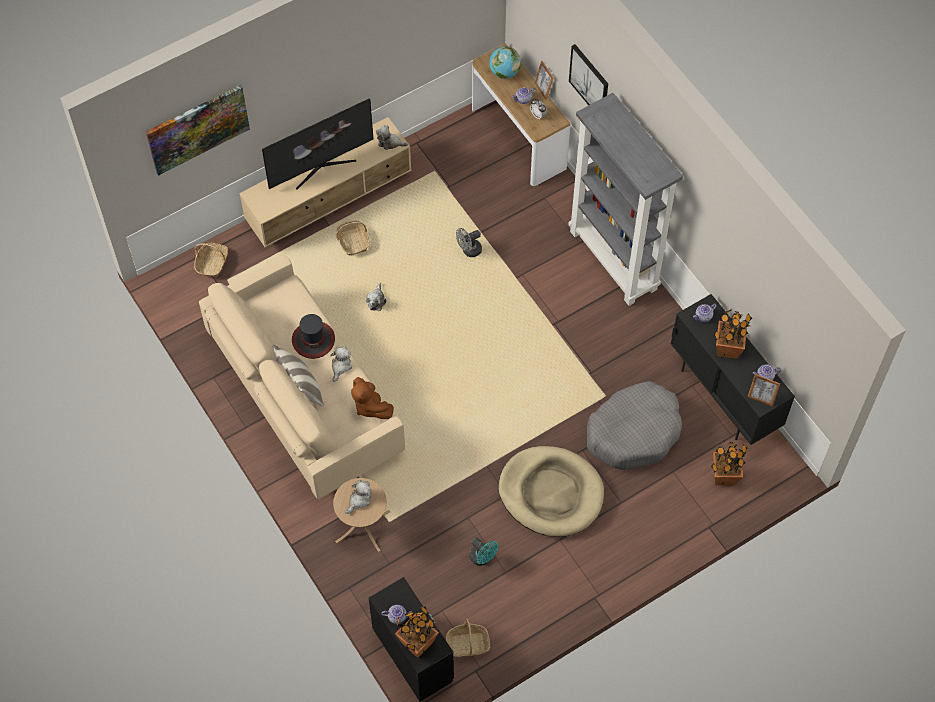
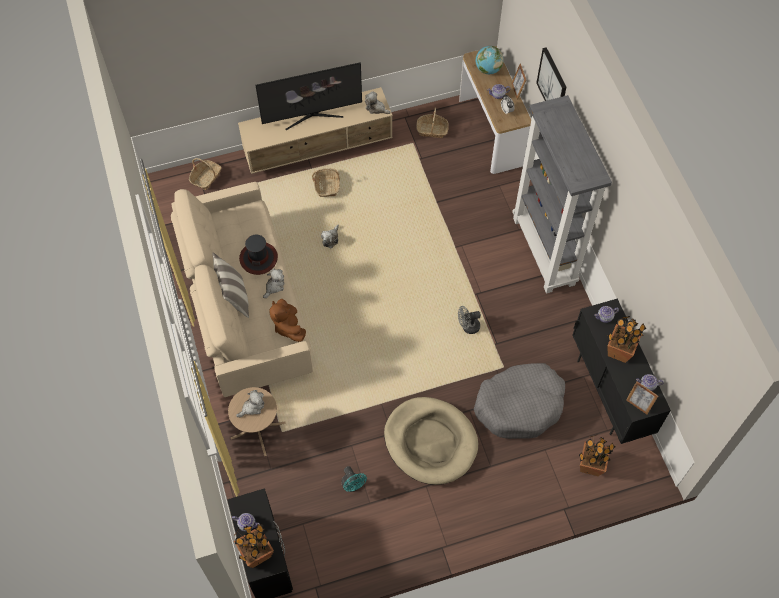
camera: 15 degrees right, 0 degrees up
(198, 129) = (198, 52): picture -> none
(468, 644) = (316, 560): basket -> basket (432, 130)
(469, 250) = (422, 215): grey fan -> grey fan (468, 327)

